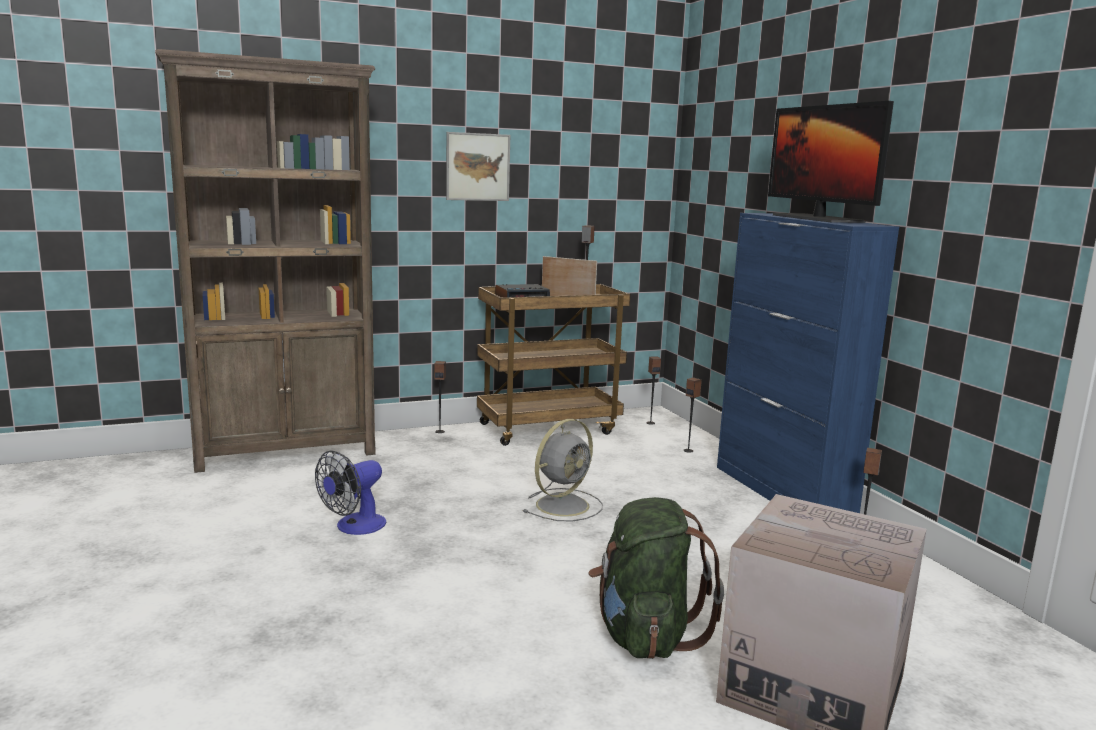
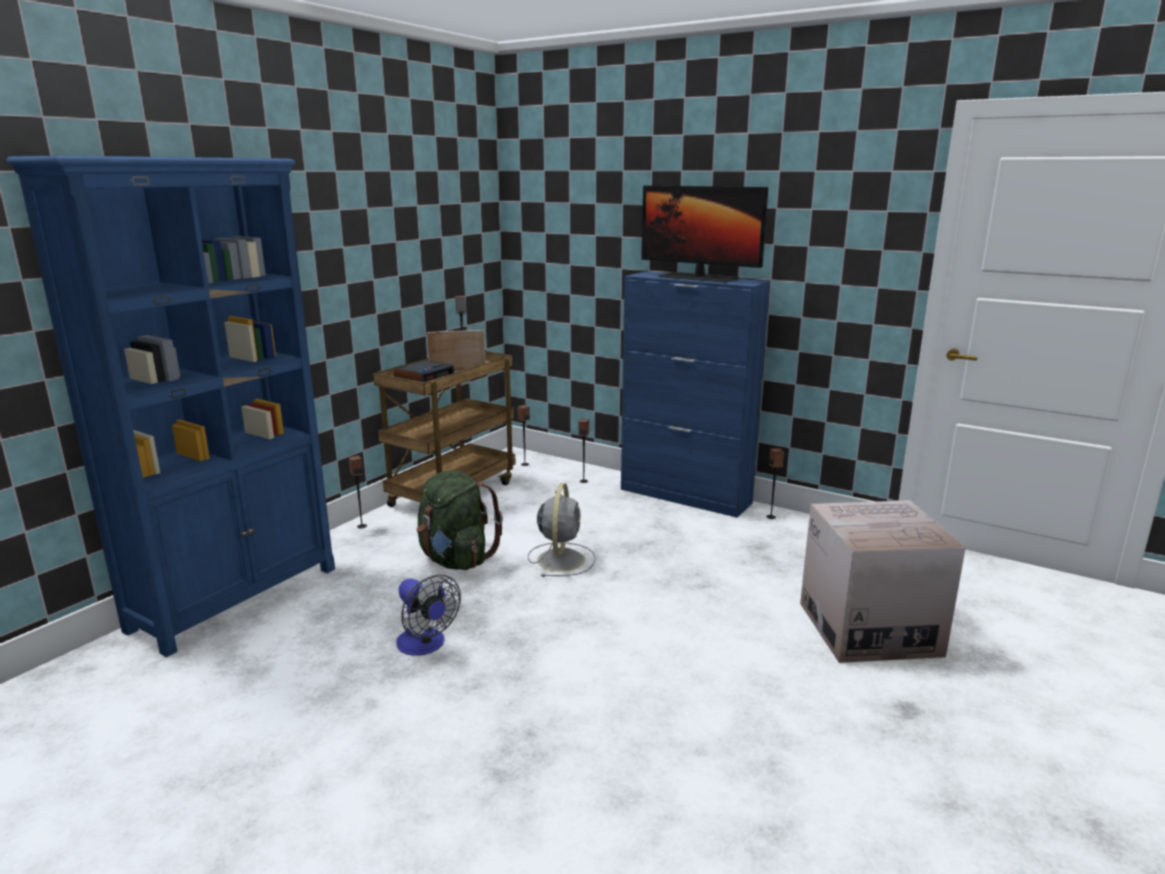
camera: 35 degrees left, 5 degrees up
(287, 452) = (237, 597): brown bookcase -> blue bookcase
(354, 527) = (425, 645): fan -> fan turned 45 degrees counterclockwise
(477, 167) = (355, 251): picture -> none
(645, 635) = (747, 637): green backpack -> green backpack (456, 560)

